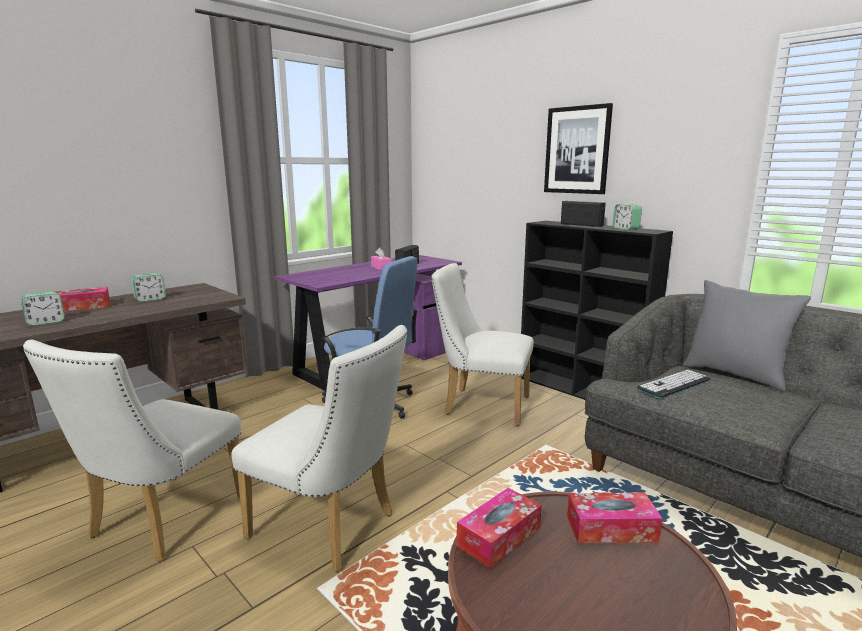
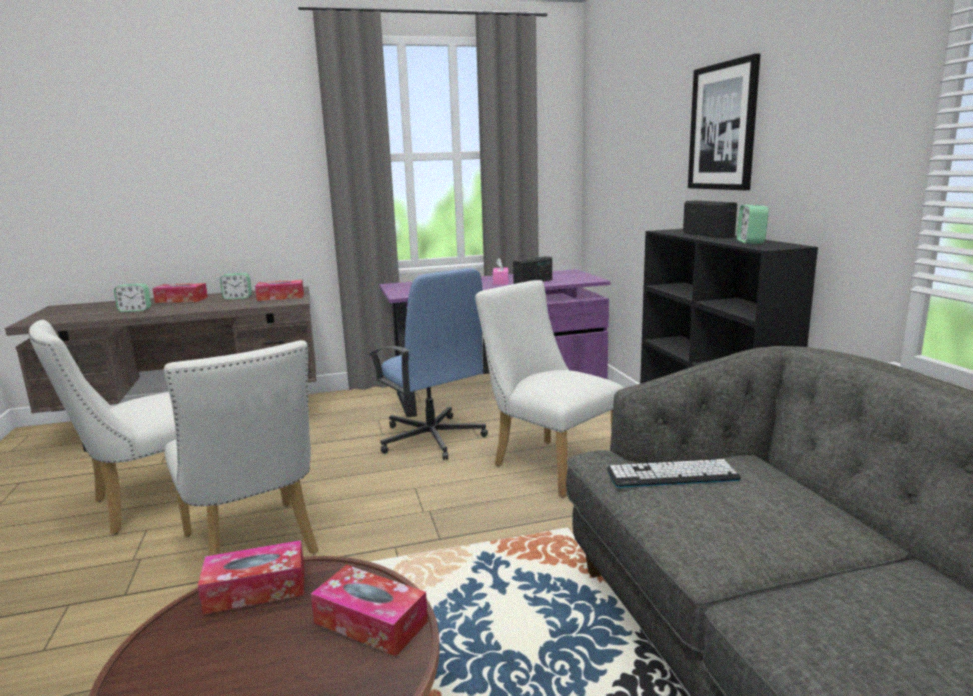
camera: 30 degrees right, 0 degrees up
(200, 295) = (281, 297): none -> tissue box
(735, 374) = (810, 483): grey pillow -> none

